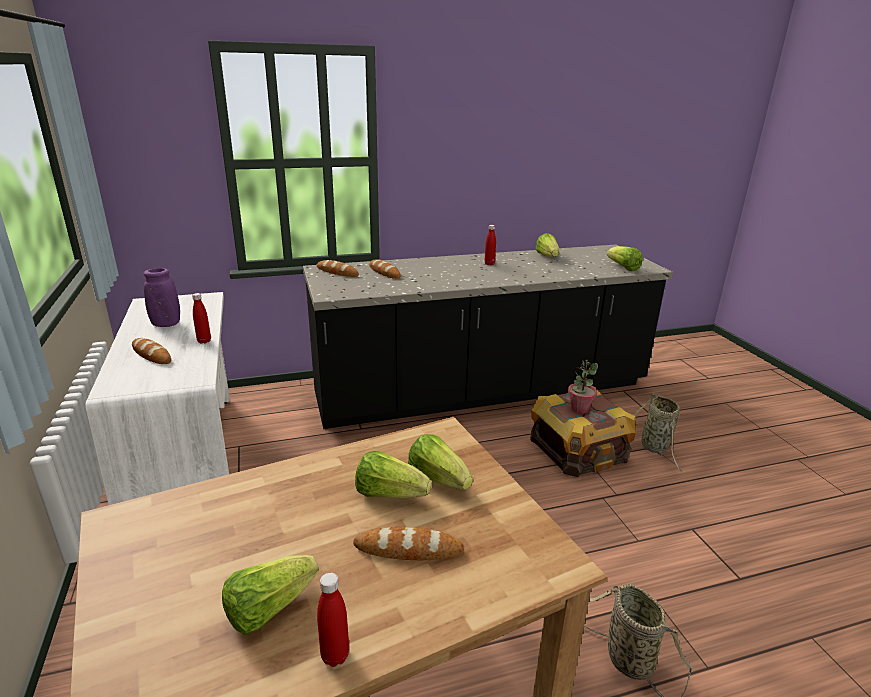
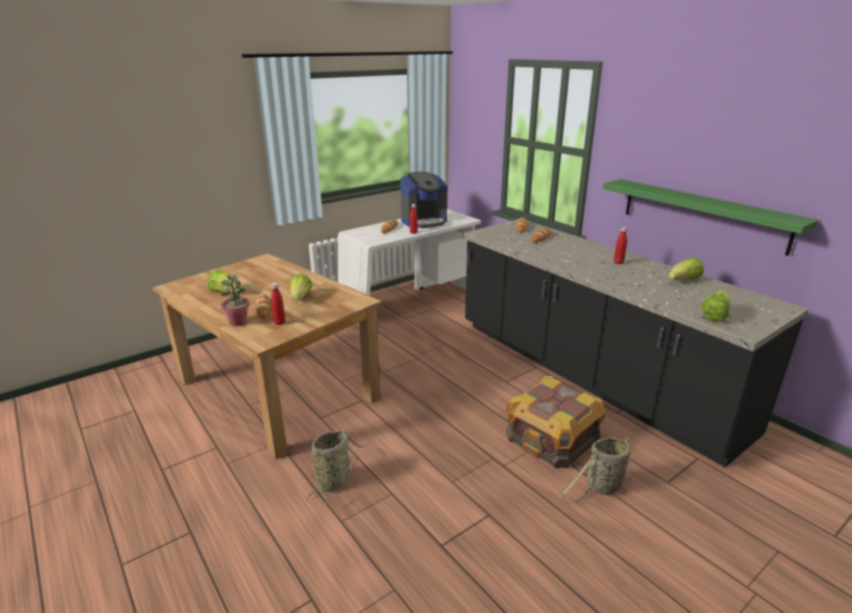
camera: 70 degrees right, 0 degrees up
(166, 324) = (424, 221): purple vase -> coffee machine
(335, 656) = (204, 306): red bottle -> red bottle (279, 323)
(438, 479) = (317, 306): lettuce -> none
(512, 196) = (702, 214): none -> green shelf
(579, 409) = (549, 397): potted plant -> potted plant (238, 322)

